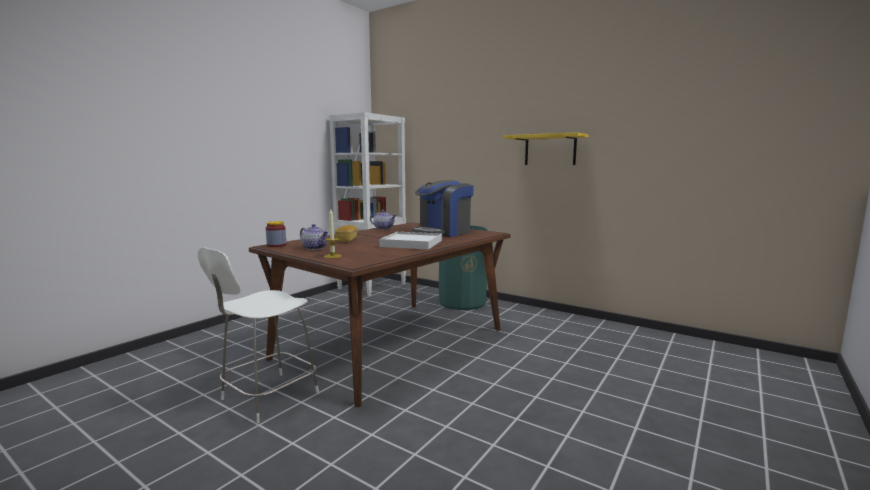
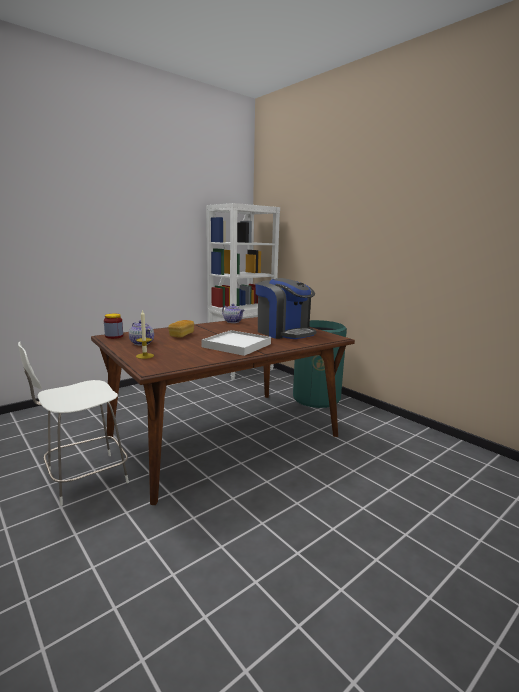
camera: 15 degrees right, 5 degrees up
(443, 233) = (284, 332): coffee machine -> coffee machine turned 105 degrees counterclockwise
(550, 150) = (419, 248): yellow shelf -> none

